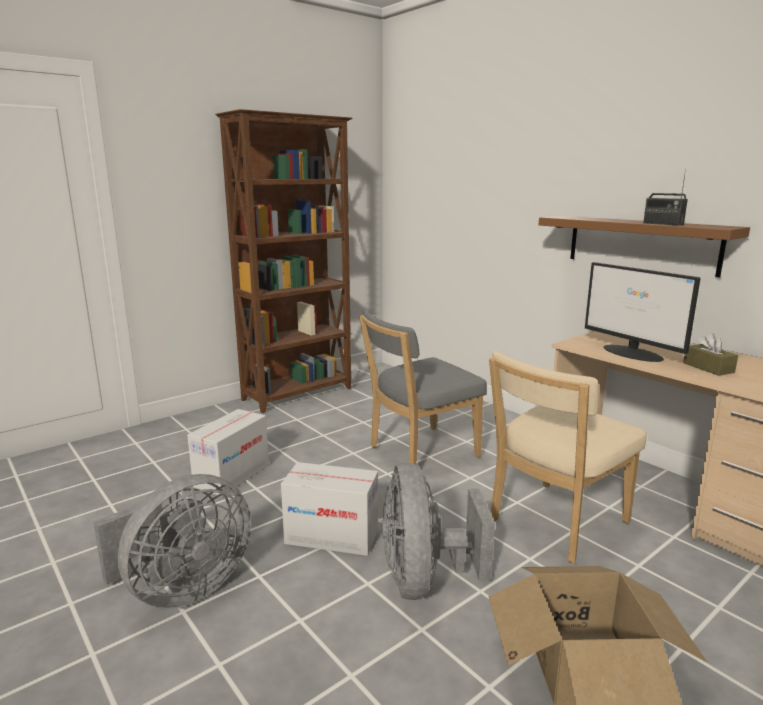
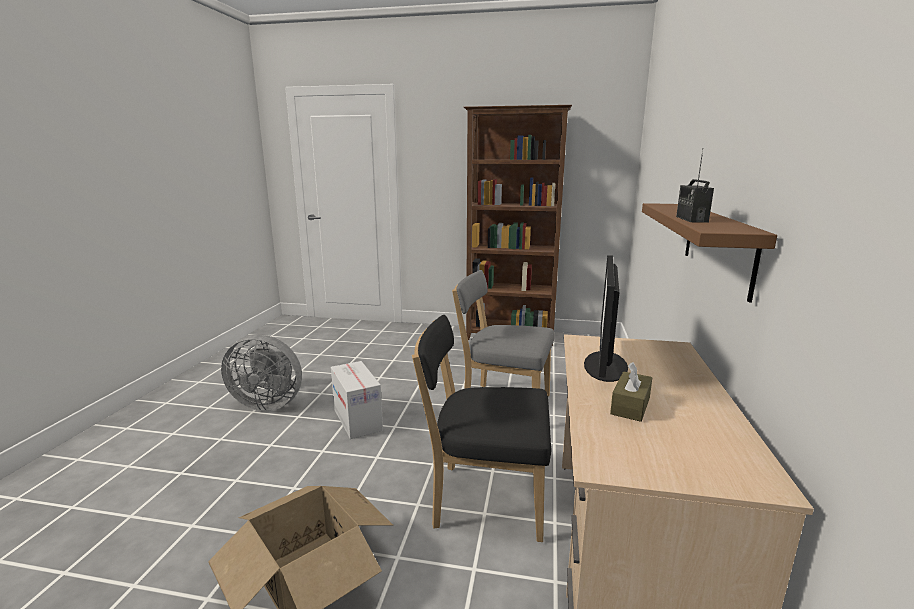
camera: 50 degrees right, 0 degrees up
(232, 475) = (384, 365): cardboard box -> none
(424, 579) = (345, 469): grey fan -> none
(554, 523) = (483, 499): beige chair -> black chair

